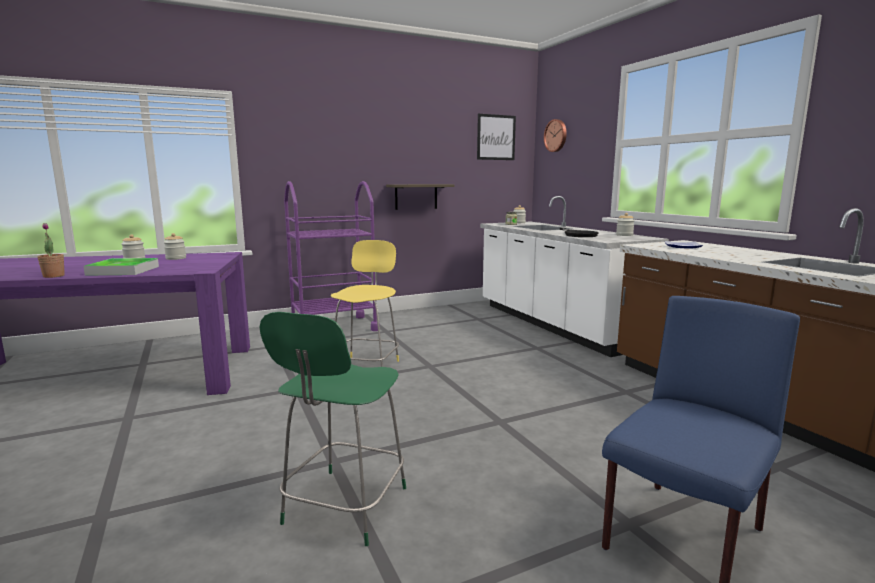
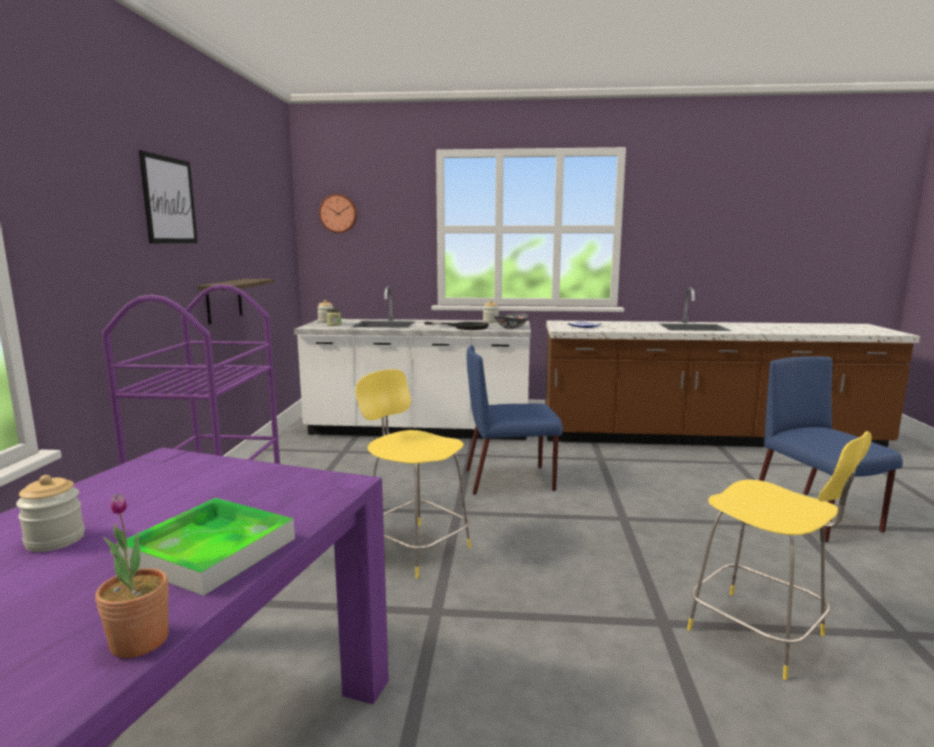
camera: 60 degrees left, 0 degrees up
(176, 258) = (126, 499): jar -> none
(343, 508) = (760, 634): green stool -> yellow stool
(496, 137) = (273, 212): picture -> picture (169, 200)
(511, 369) = (511, 480): none -> blue chair
(611, 239) = (511, 327): none -> bowl

